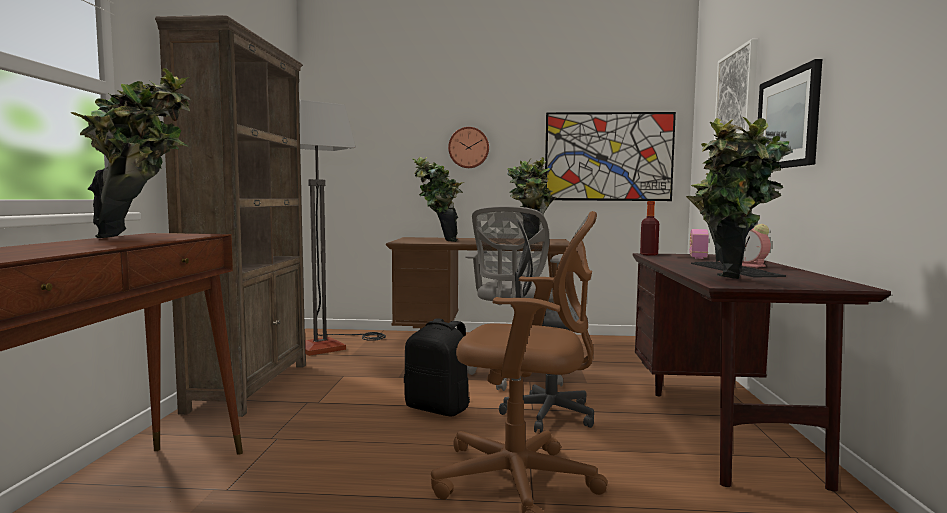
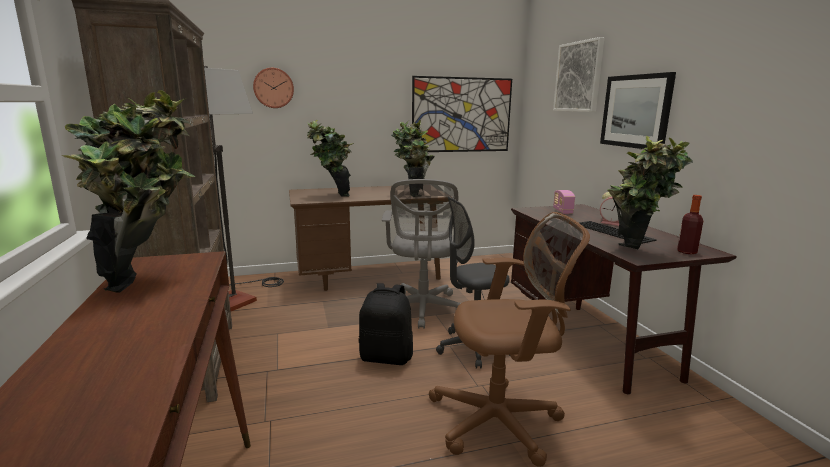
camera: 20 degrees left, 10 degrees up
(469, 147) = (345, 106): wall clock -> wall clock (273, 88)
(649, 254) = (526, 210): bottle -> bottle (686, 252)

